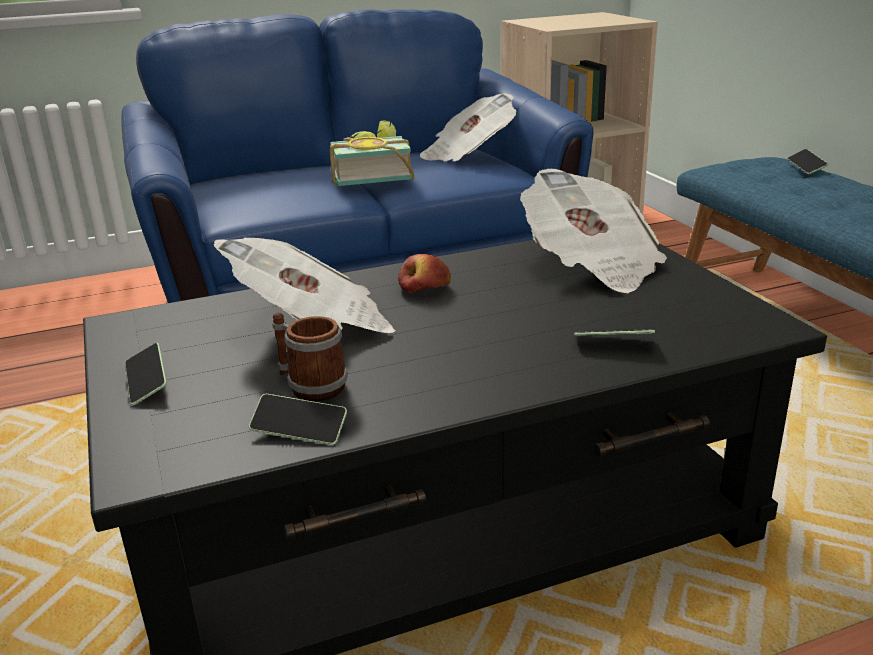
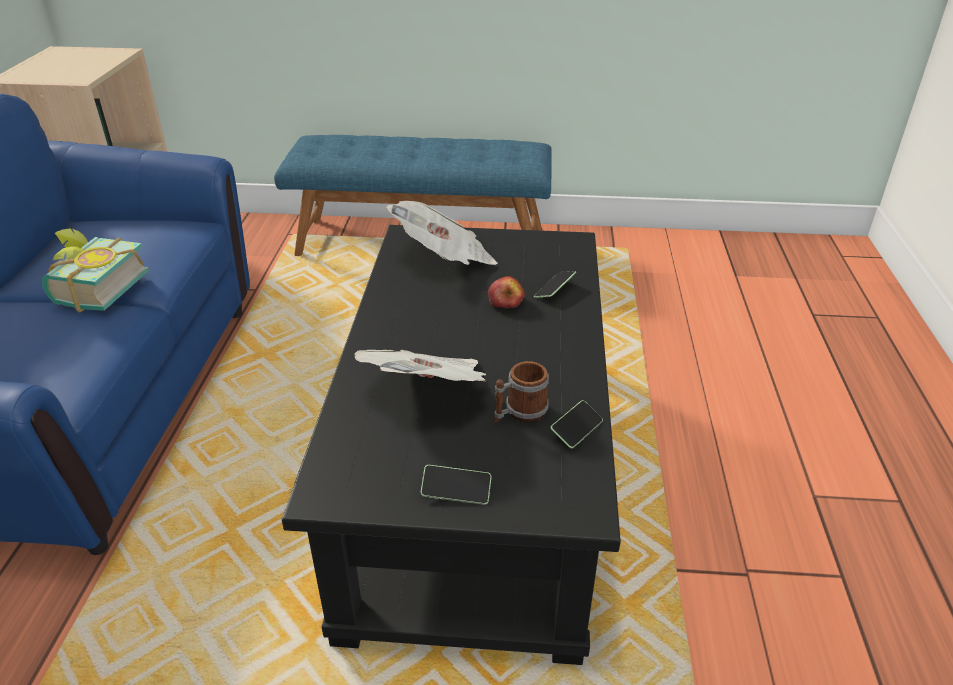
camera: 65 degrees left, 10 degrees up
(425, 289) = (414, 329): apple -> apple (506, 302)
(468, 154) = (118, 228): newspaper -> none
(806, 168) = (347, 137): phone -> none

